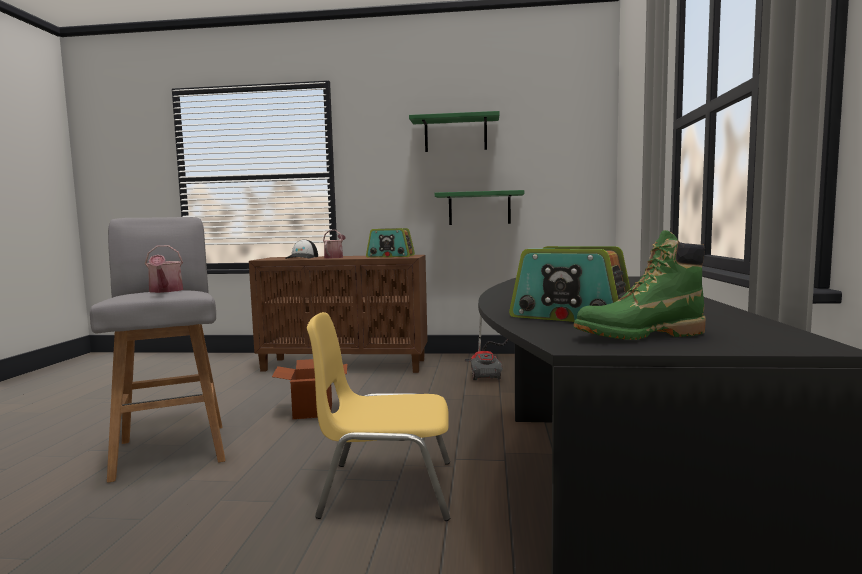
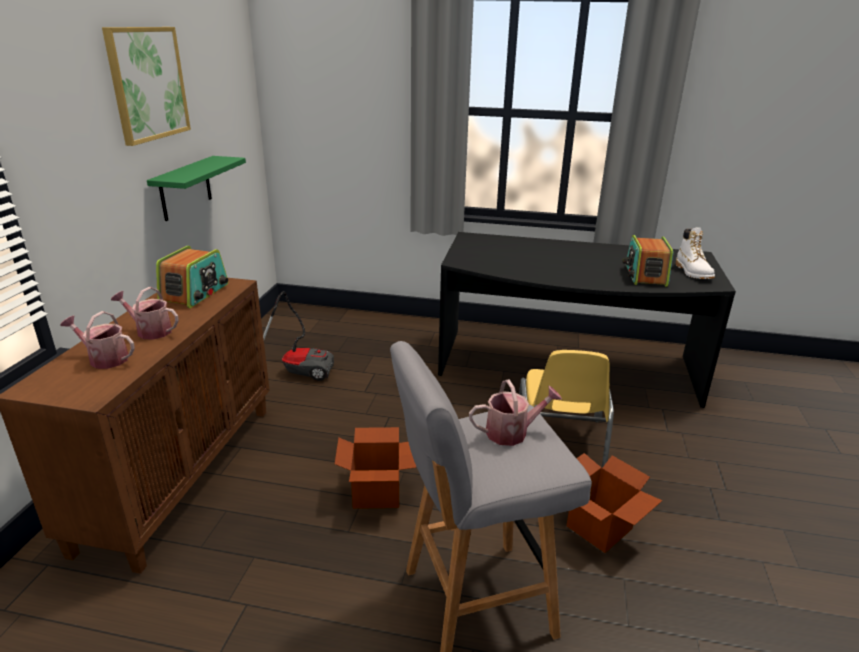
camera: 85 degrees left, 20 degrees up
(224, 509) = (599, 527): none -> cardboard box
(302, 257) = (104, 359): cap -> watering can
(455, 134) = (147, 84): green shelf -> picture
(571, 316) = (645, 275): radio -> radio turned 150 degrees clockwise
(639, 336) = (693, 272): green boot -> white boot

